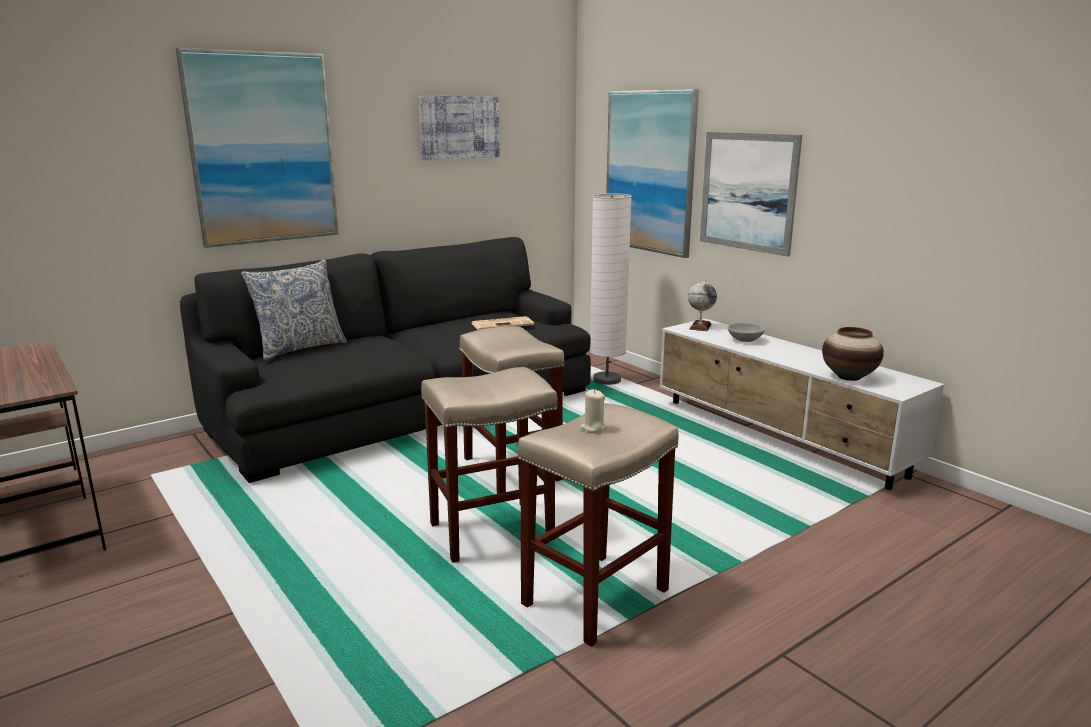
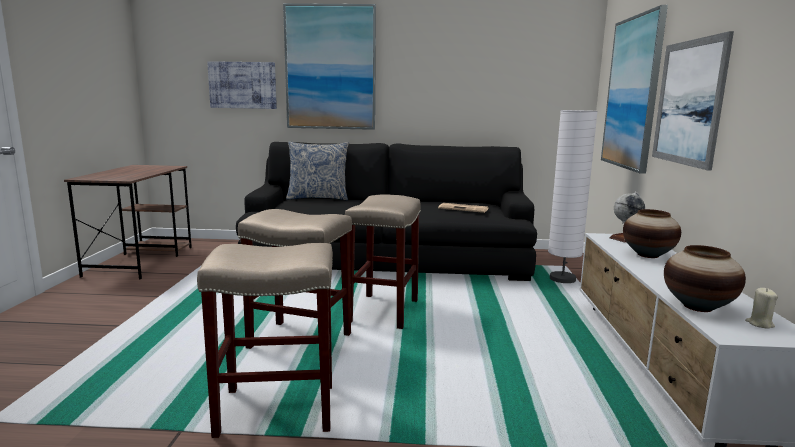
camera: 40 degrees right, 5 degrees down
(459, 127) = (482, 58): picture -> picture (242, 85)
(593, 428) = (267, 250): beige candle -> beige candle (759, 324)
(745, 340) = (648, 255): grey bowl -> vase

